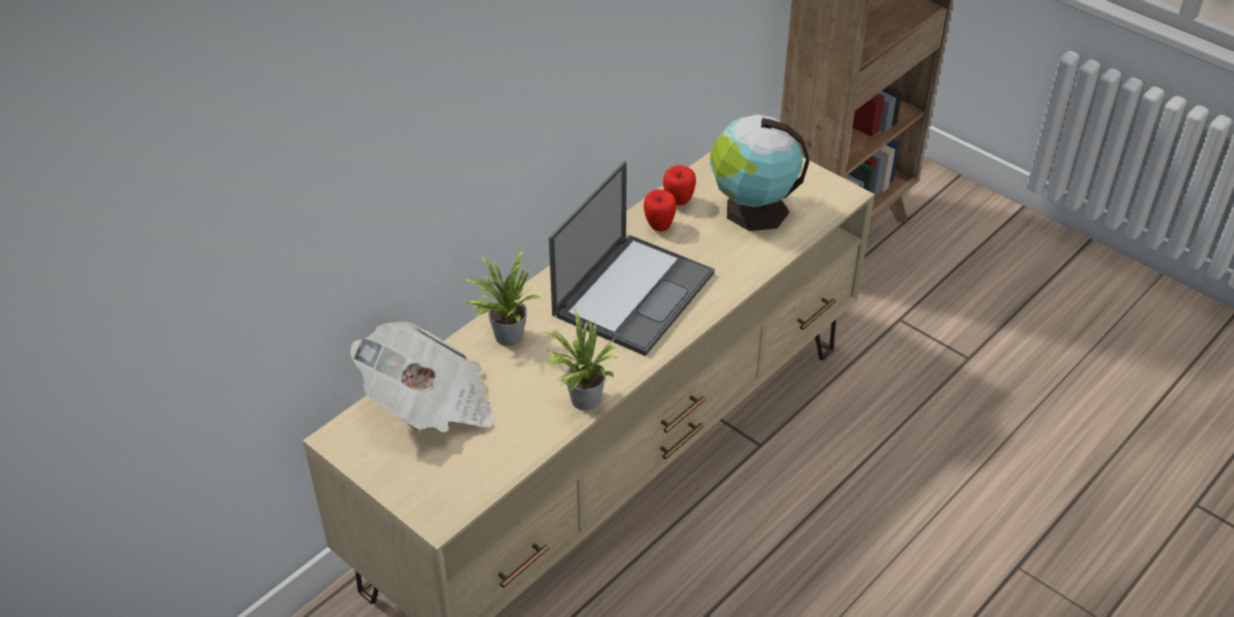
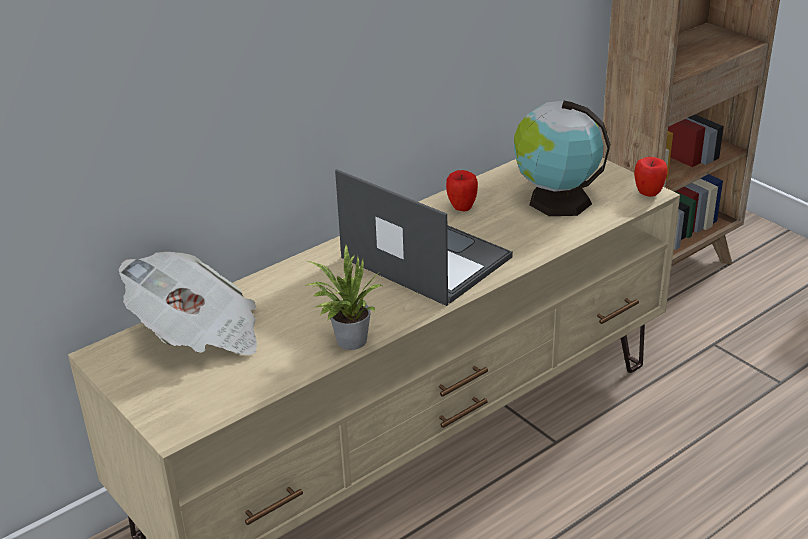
camera: 10 degrees right, 10 degrees down
(505, 335) = (289, 283): potted plant -> none
(634, 292) = (423, 257): laptop -> laptop turned 90 degrees counterclockwise
(678, 202) = (485, 190): apple -> apple (648, 194)

